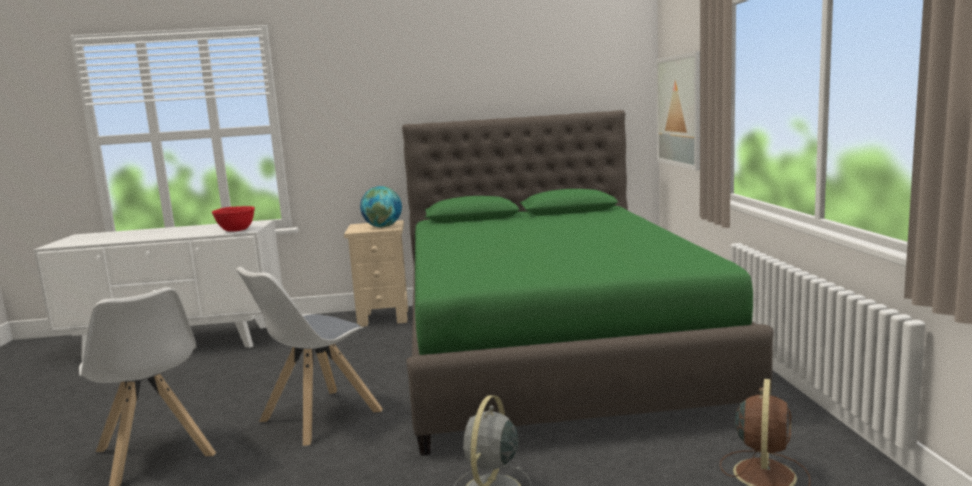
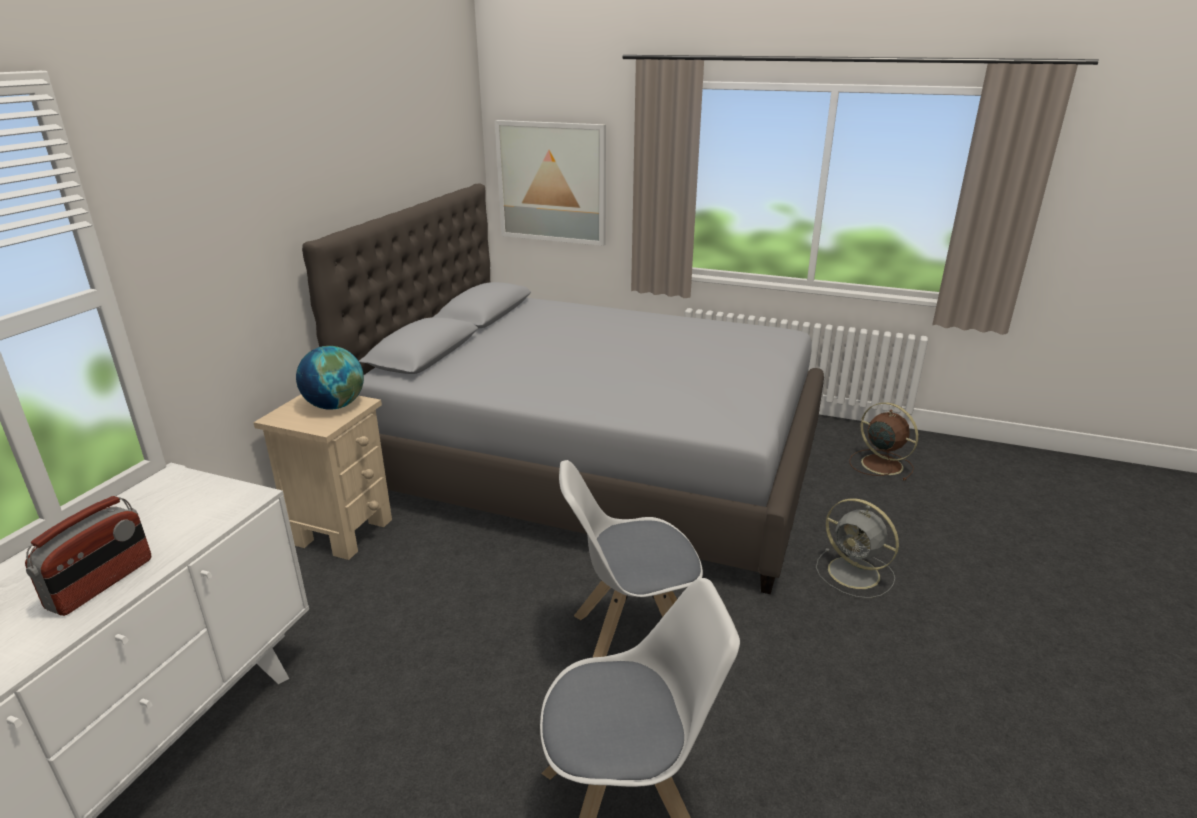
camera: 65 degrees left, 15 degrees up
(169, 235) = (102, 584): none -> radio
(236, 230) = (217, 507): red bowl -> none
(317, 417) = (630, 646): chair -> chair turned 105 degrees clockwise
(550, 349) = (594, 463): green bed -> grey bed

